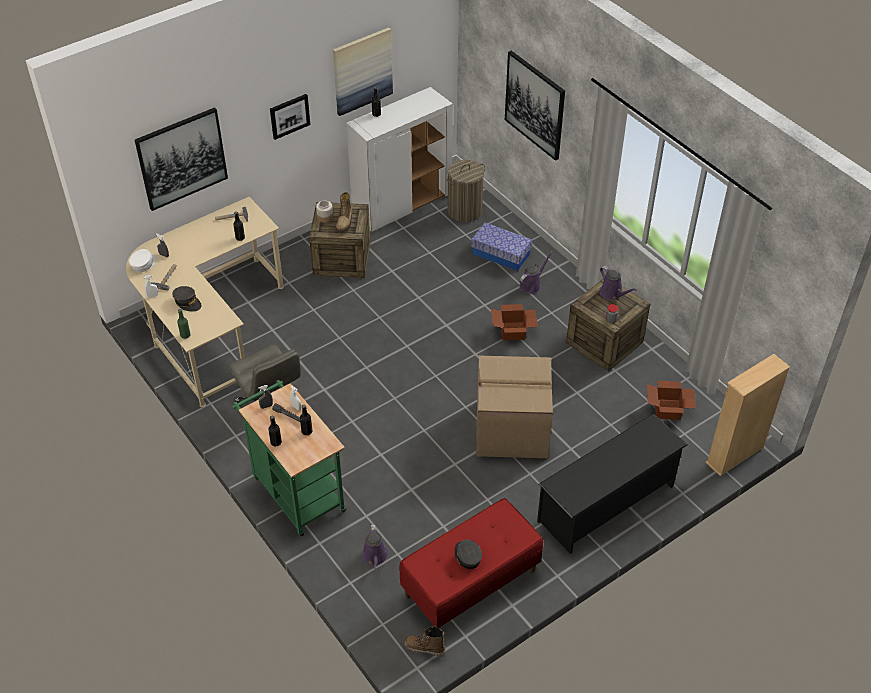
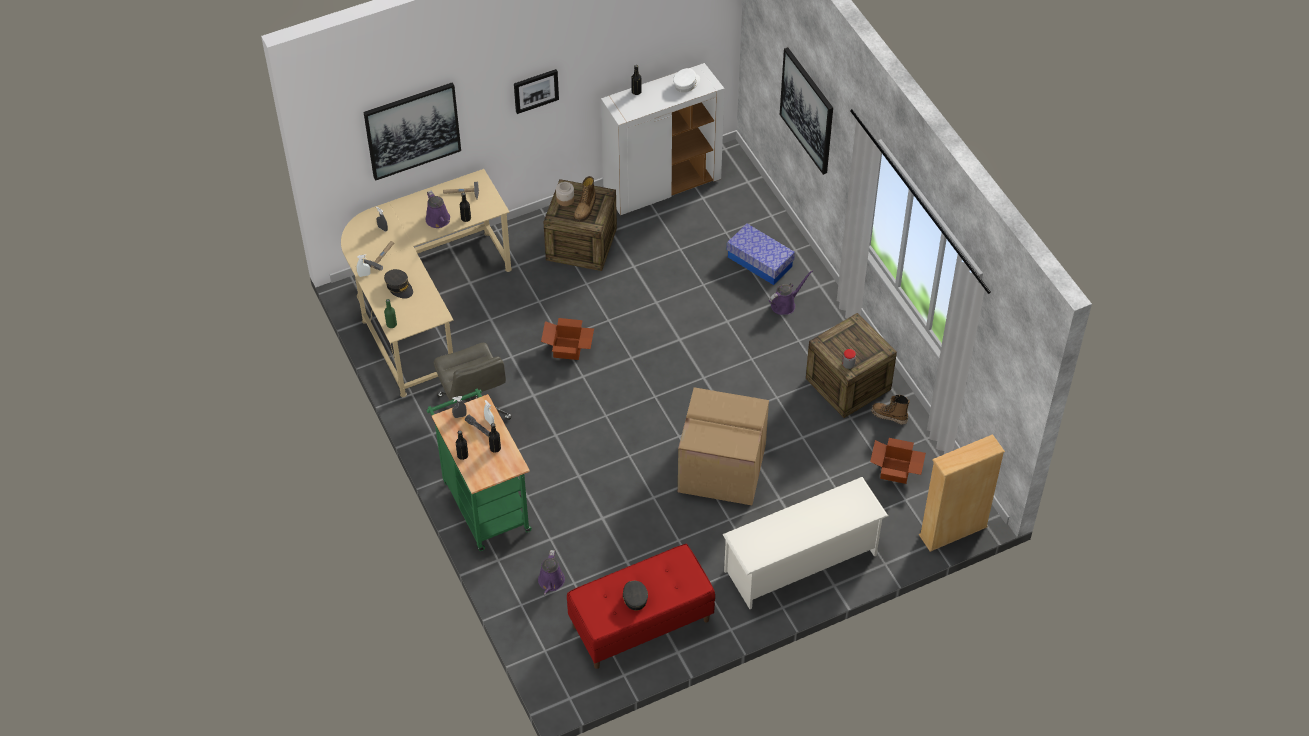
camera: 10 degrees right, 5 degrees up
(143, 264) = (360, 236): white cap -> white cap (686, 84)
(362, 71) = (623, 46): picture -> none
(424, 648) = (581, 680): boot -> boot (889, 416)
(465, 211) = (731, 202): laundry basket -> none
(513, 331) = (751, 357): cardboard box -> cardboard box (568, 349)
(606, 503) = (801, 563): black shoe rack -> white shoe rack
(613, 293) = (859, 334): purple watering can -> purple watering can (439, 221)

